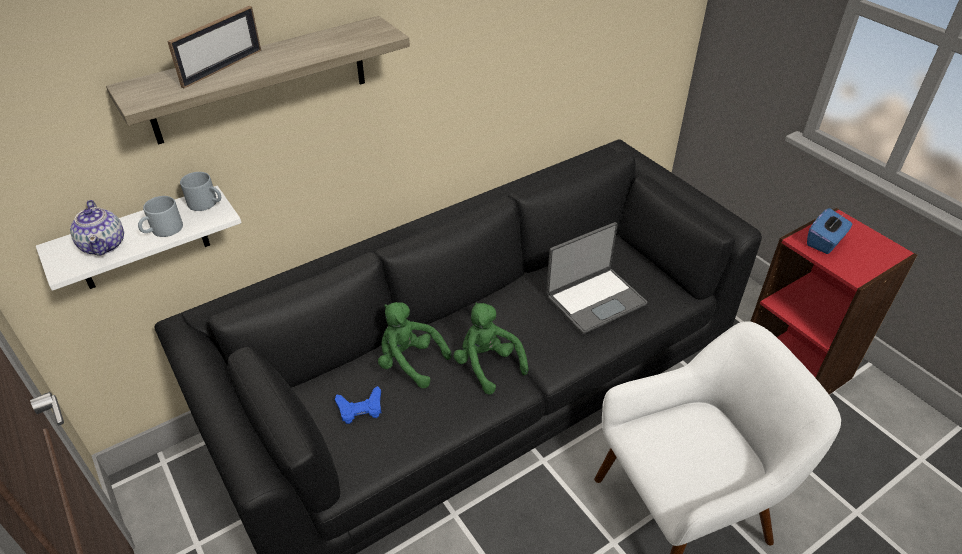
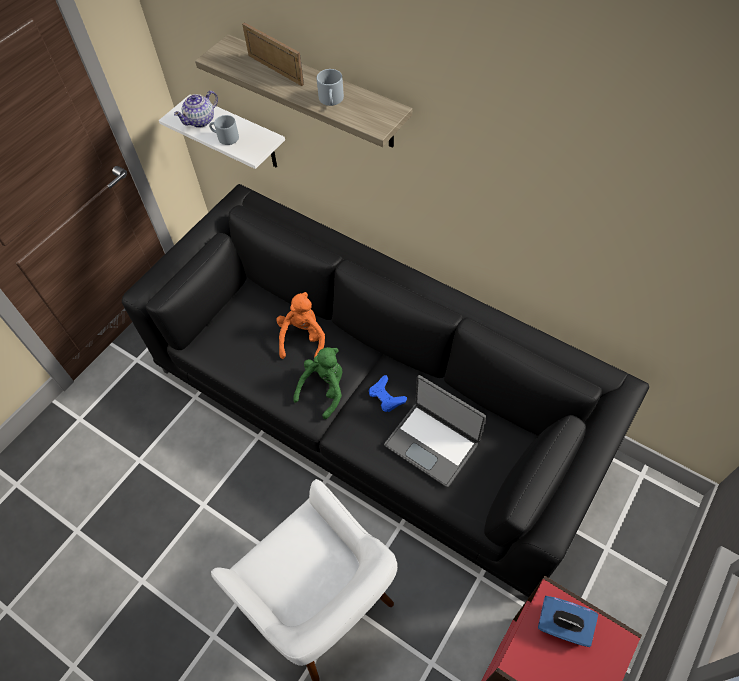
camera: 70 degrees right, 15 degrees up
(207, 203) = (262, 142): grey mug -> grey mug (332, 100)
(222, 68) = (275, 70): picture frame -> picture frame turned 150 degrees counterclockwise
(360, 408) = (249, 328): blue game controller -> blue game controller (386, 396)
(409, 362) = (303, 338): green plush toy -> orange plush toy

